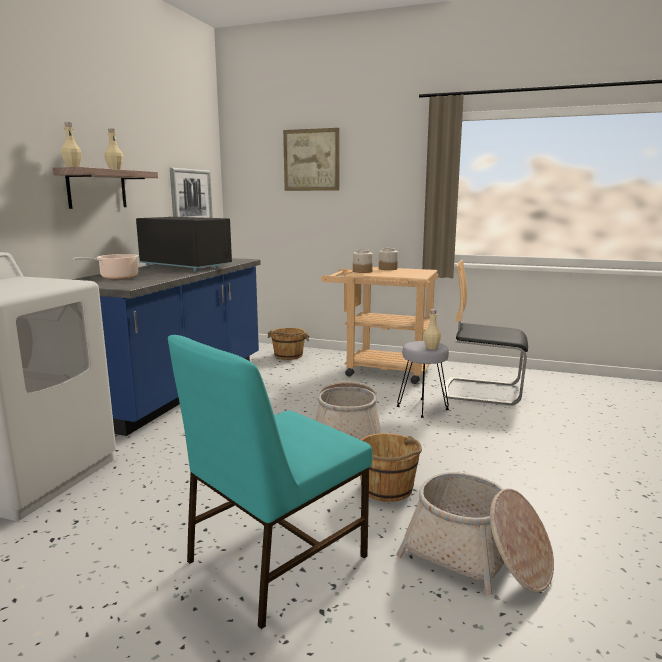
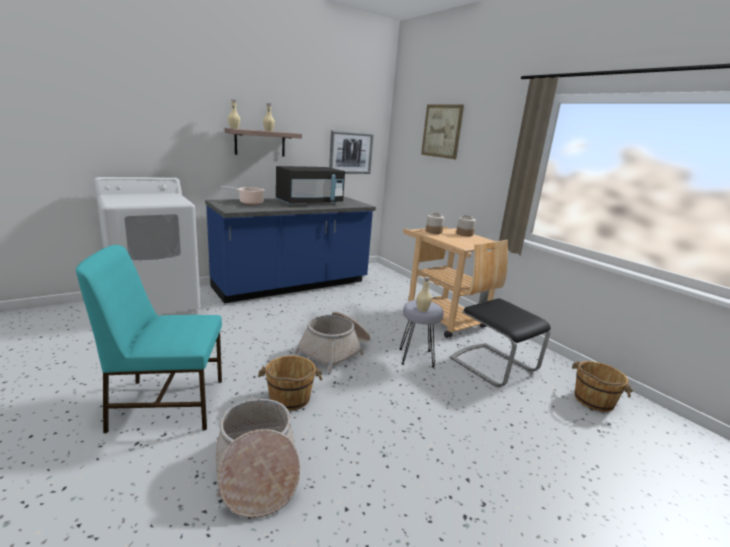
camera: 35 degrees right, 5 degrees up
(185, 266) = (310, 203): black microwave -> black microwave turned 75 degrees clockwise
(288, 355) = (393, 285): brown bucket -> brown bucket (593, 400)

